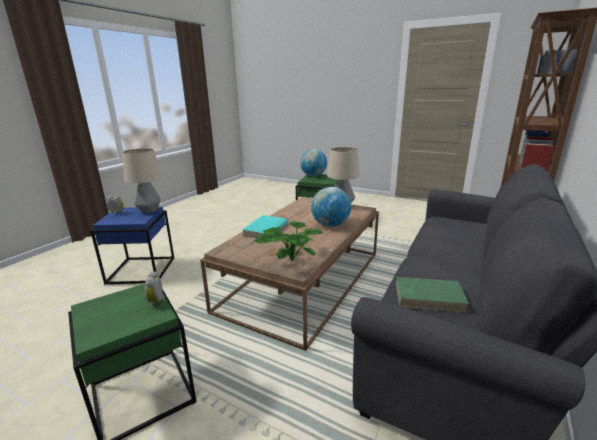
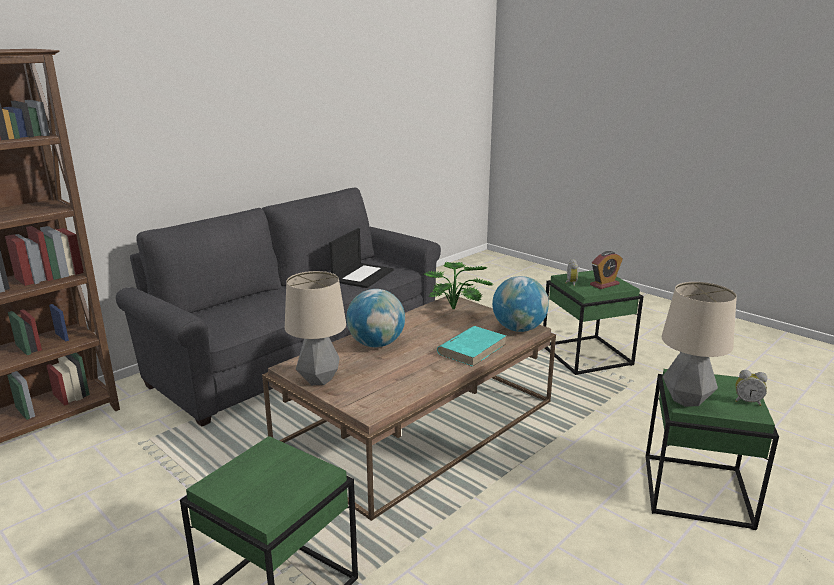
camera: 165 degrees left, 0 degrees up
(111, 307) = (604, 284): none -> alarm clock
(141, 271) = (697, 490): blue side table -> green side table
(313, 176) = (271, 502): globe -> globe (518, 329)
(429, 296) = (362, 275): green book -> laptop

